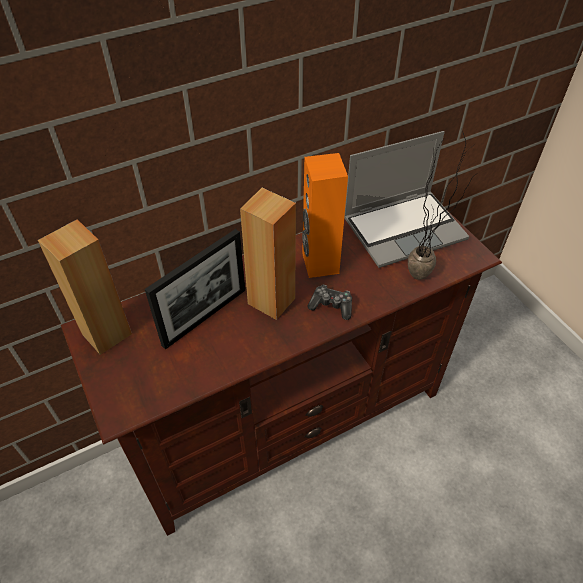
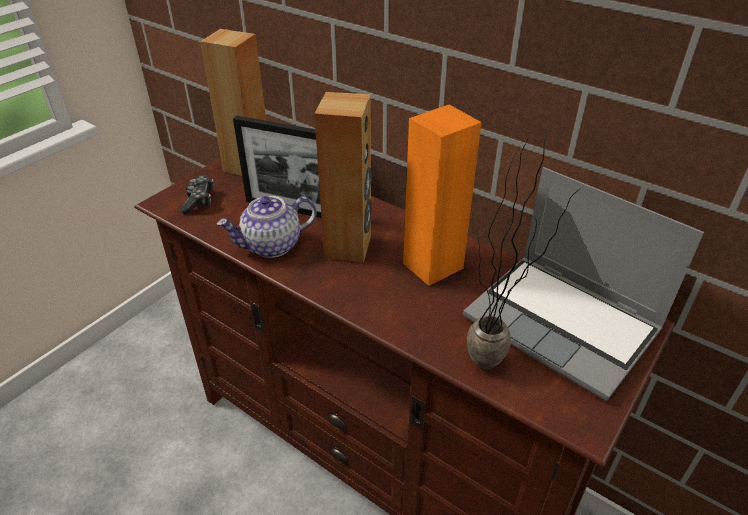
camera: 65 degrees right, 10 degrees down
(241, 348) = (271, 246): none -> teapot
(331, 306) = (372, 294): game controller -> game controller (199, 200)

